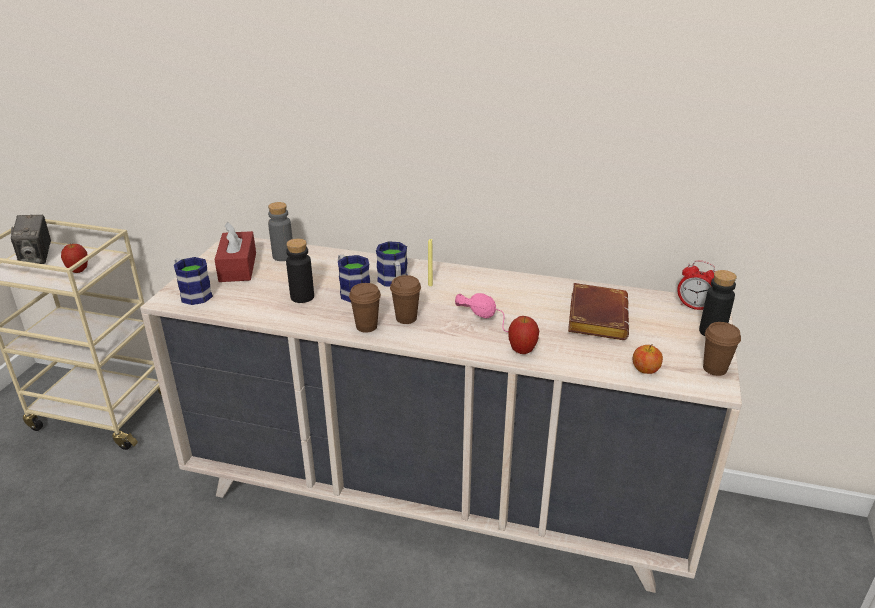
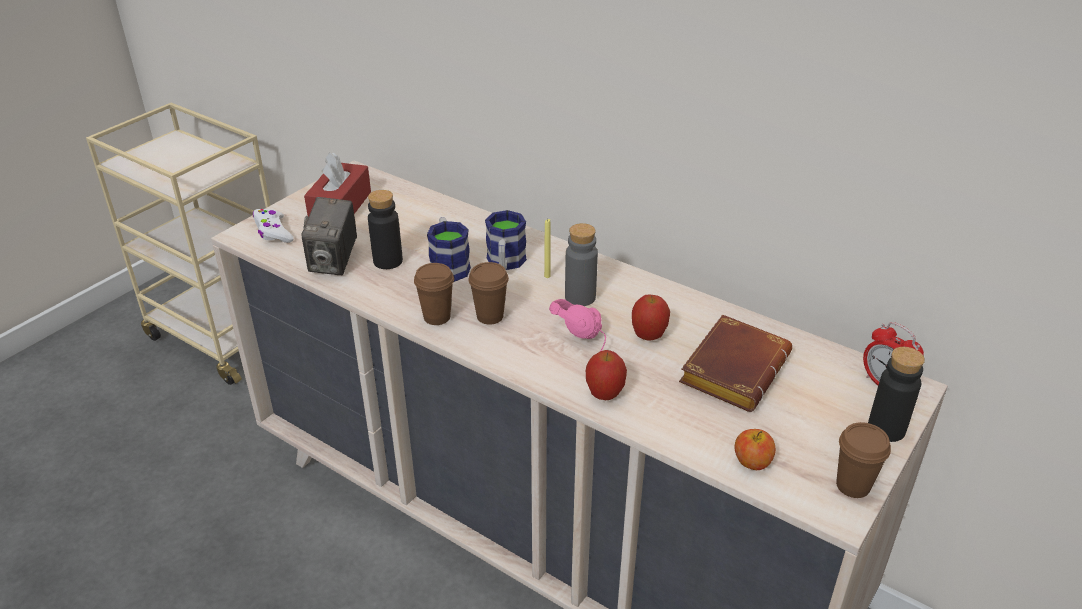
camera: 20 degrees right, 5 degrees up
(37, 258) = (165, 151): camera -> camera (334, 262)
(78, 271) = (196, 176): apple -> apple (648, 336)
(192, 293) = (273, 232): mug -> white game controller
(283, 256) = (399, 202): grey bottle -> grey bottle (580, 297)

